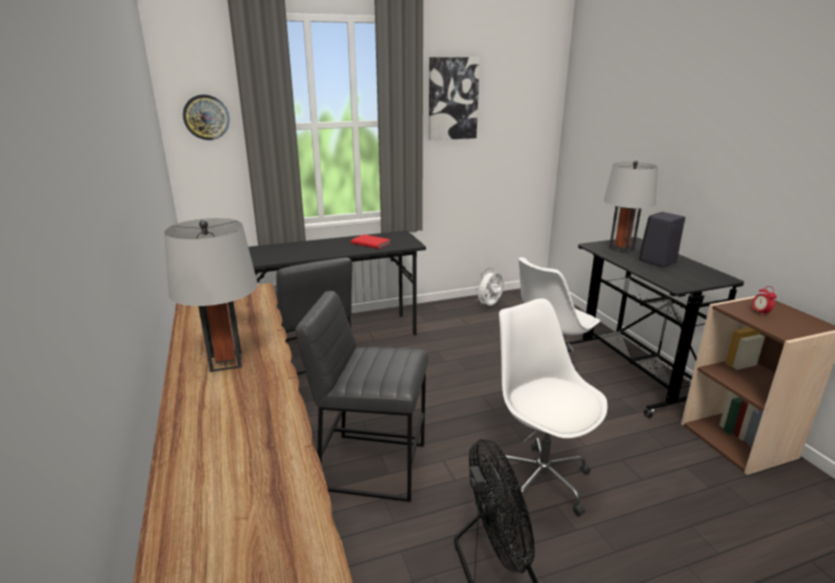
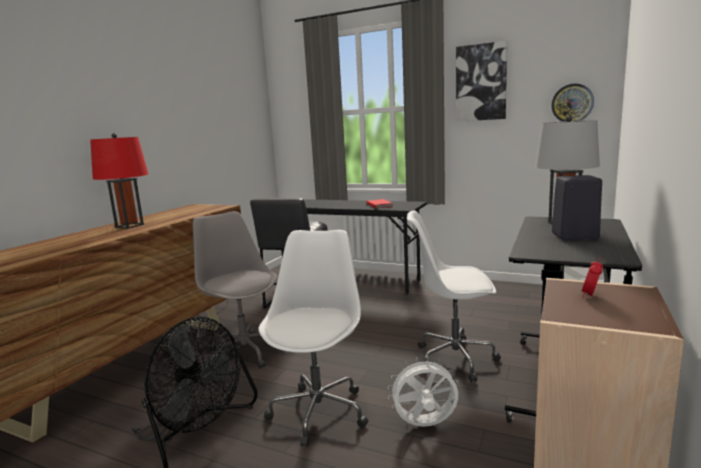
camera: 45 degrees right, 10 degrees down
(206, 117) = (294, 108): wall clock -> wall clock (572, 103)
(226, 361) = (129, 226): grey table lamp -> red table lamp
(371, 465) = (244, 352): grey stool -> grey office chair
(490, 306) = (510, 292): white fan -> white fan (425, 426)

